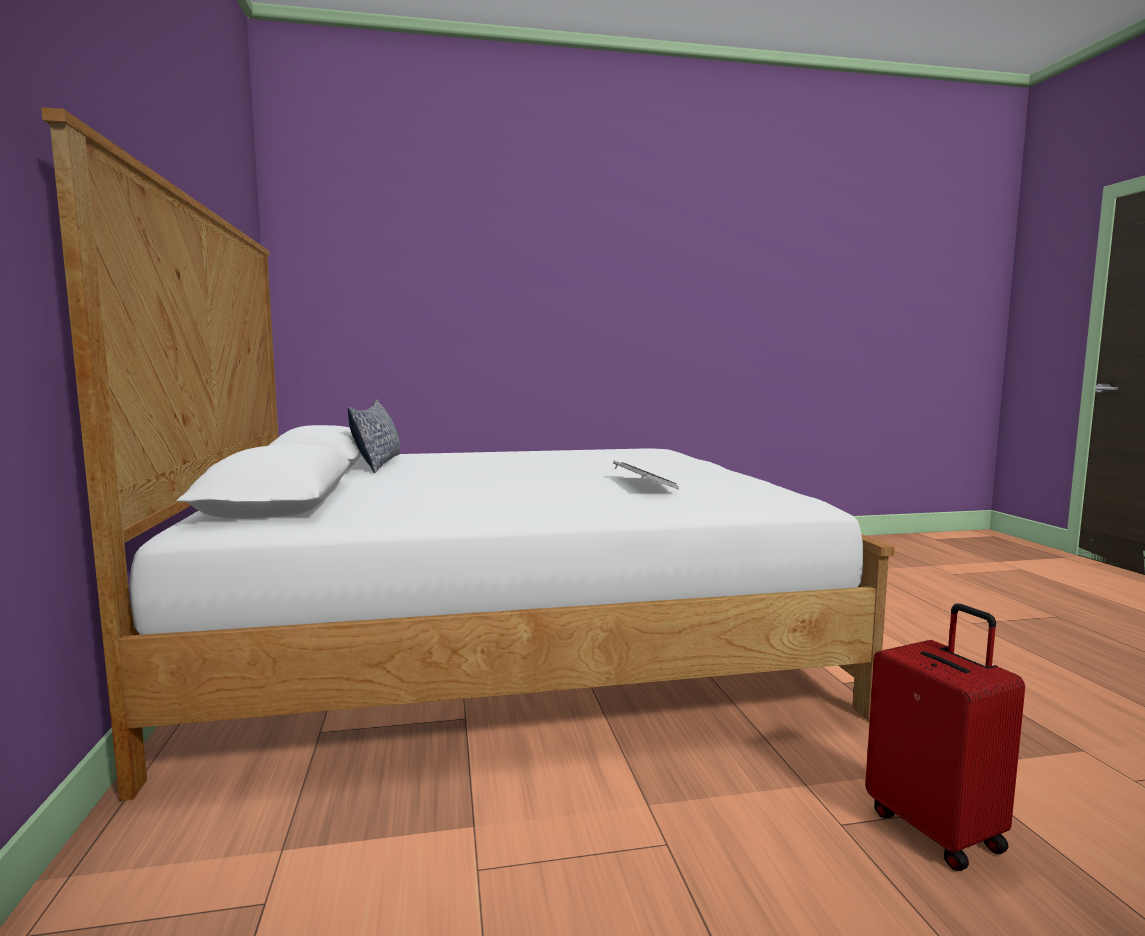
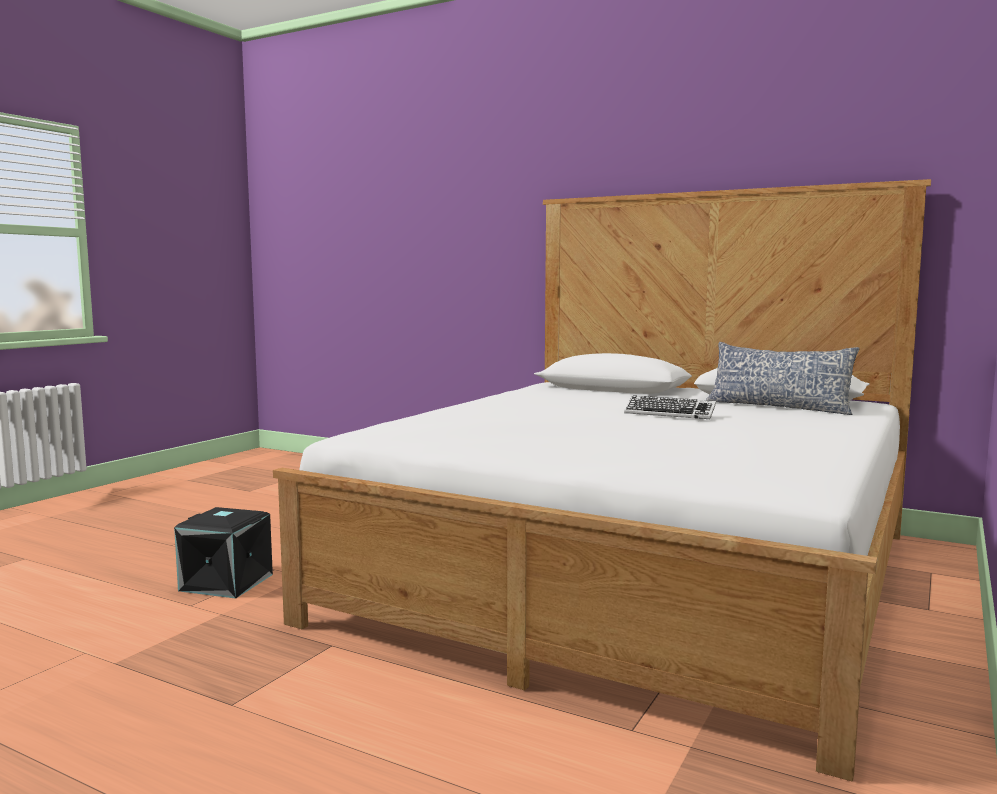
camera: 130 degrees right, 0 degrees up
(642, 482) = (492, 418): keyboard -> keyboard (669, 414)
(937, 829) = (225, 583): red suitcase -> black storage box

